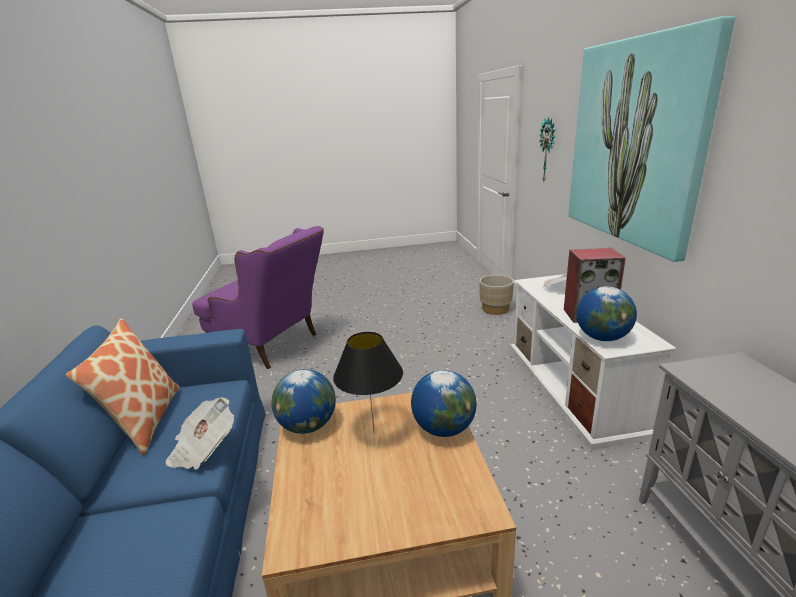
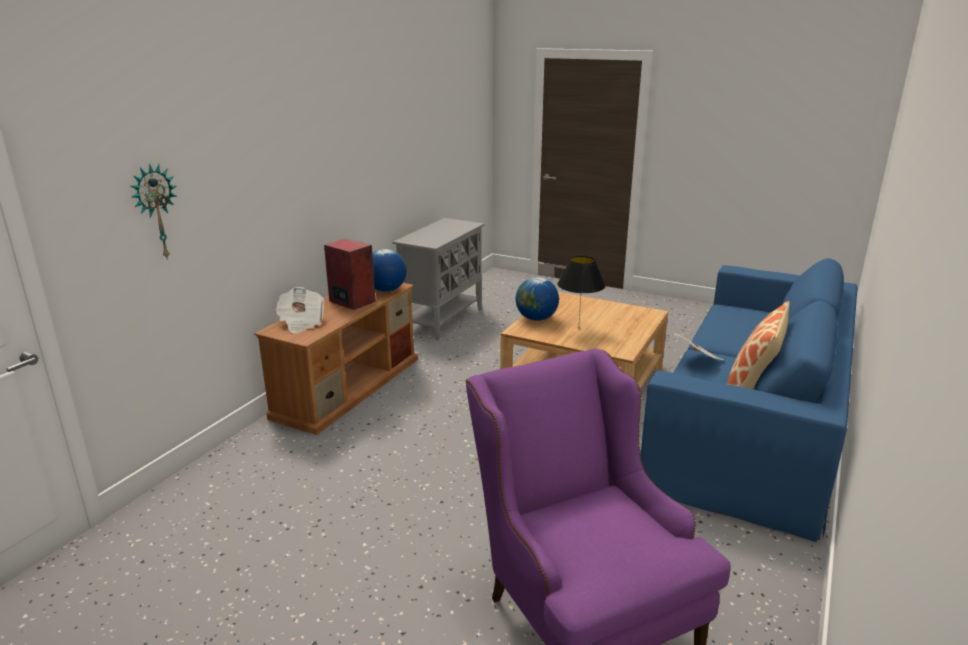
camera: 145 degrees left, 0 degrees up
(308, 426) = (618, 346): globe -> none
(495, 309) = (203, 495): beige planter -> none
(572, 387) = (348, 386): white tv stand -> brown tv stand
(635, 143) = (291, 155): picture -> none

